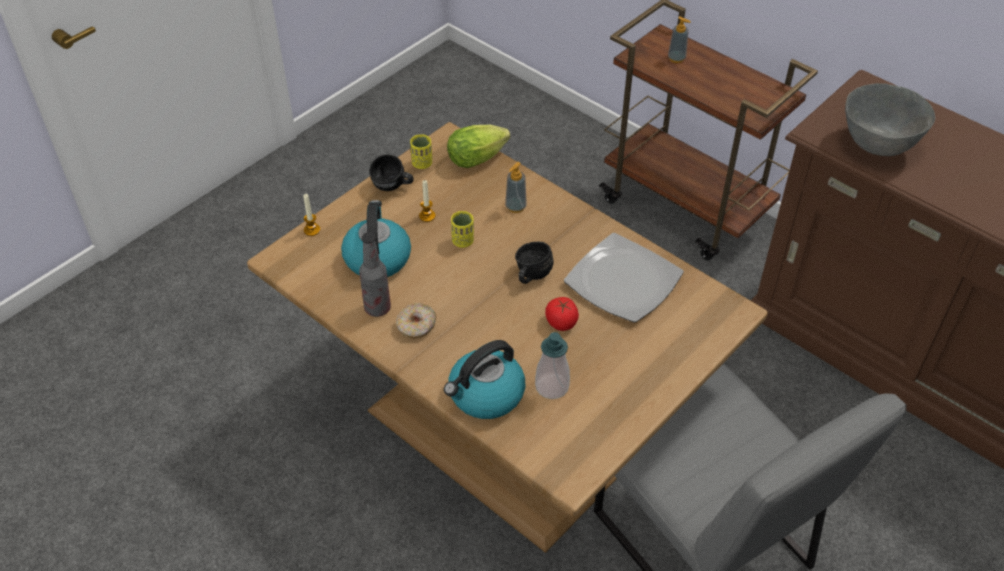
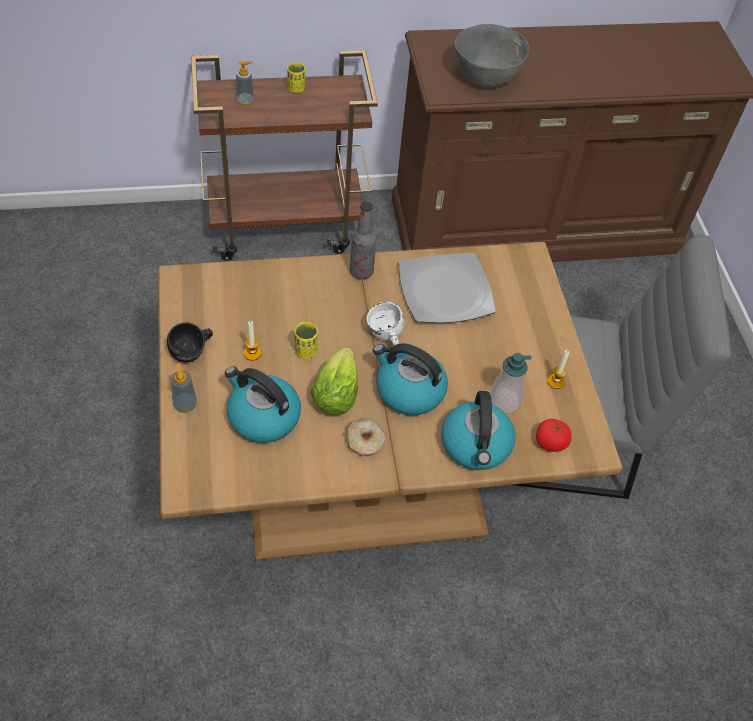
camera: 55 degrees left, 5 degrees up
(312, 230) = (179, 440): candle -> candle (555, 382)
(377, 308) = (319, 454): bottle -> bottle (361, 272)
(422, 164) = (188, 315): yellow cup -> yellow cup (296, 88)
(479, 158) = (225, 277): lettuce -> lettuce (337, 391)
(493, 321) = (408, 391): none -> kettle
(515, 207) = (305, 294): soap dispenser -> soap dispenser (185, 405)
(530, 275) = (385, 336): black mug -> white mug
(561, 322) = (449, 352): tomato -> tomato (550, 442)

